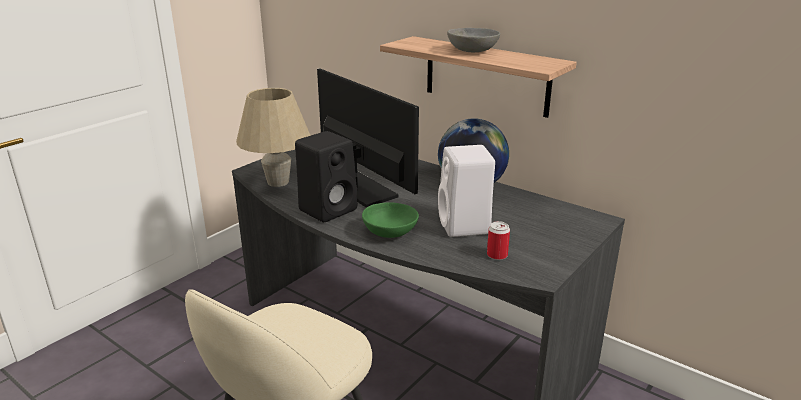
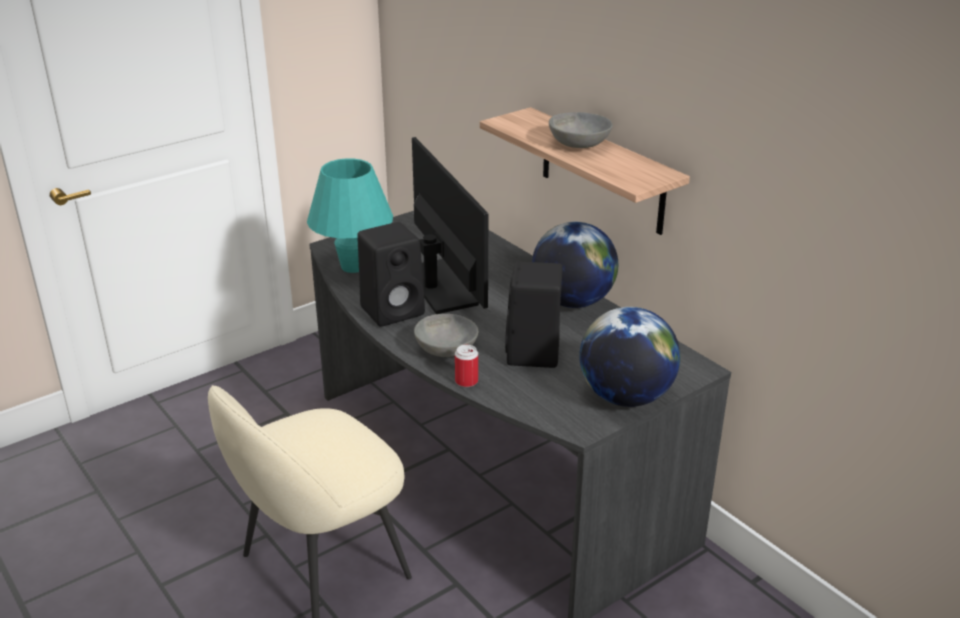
camera: 15 degrees right, 5 degrees up
(278, 182) = (353, 266): beige table lamp -> turquoise table lamp
(390, 232) = (447, 349): green bowl -> grey bowl
(465, 226) = (533, 354): white speaker -> black speaker
(497, 255) = (548, 395): can -> can (466, 381)
(560, 247) = (625, 397): none -> globe

